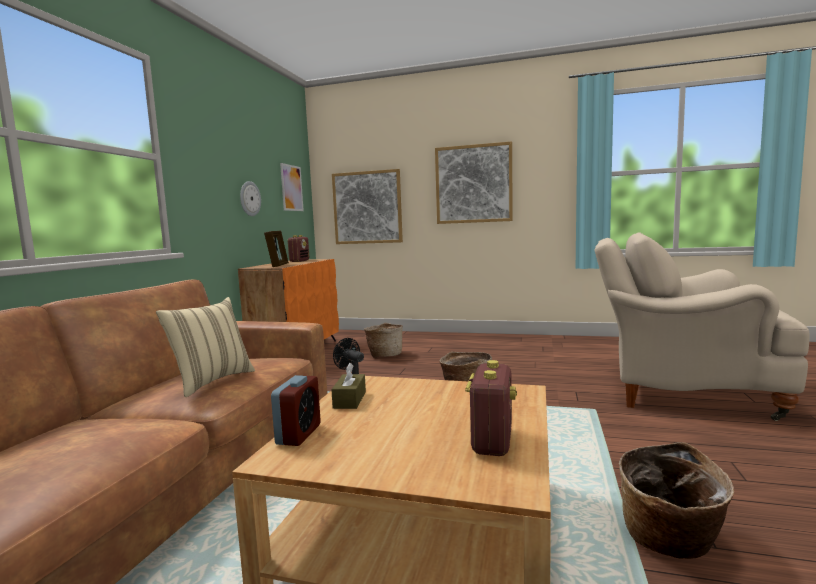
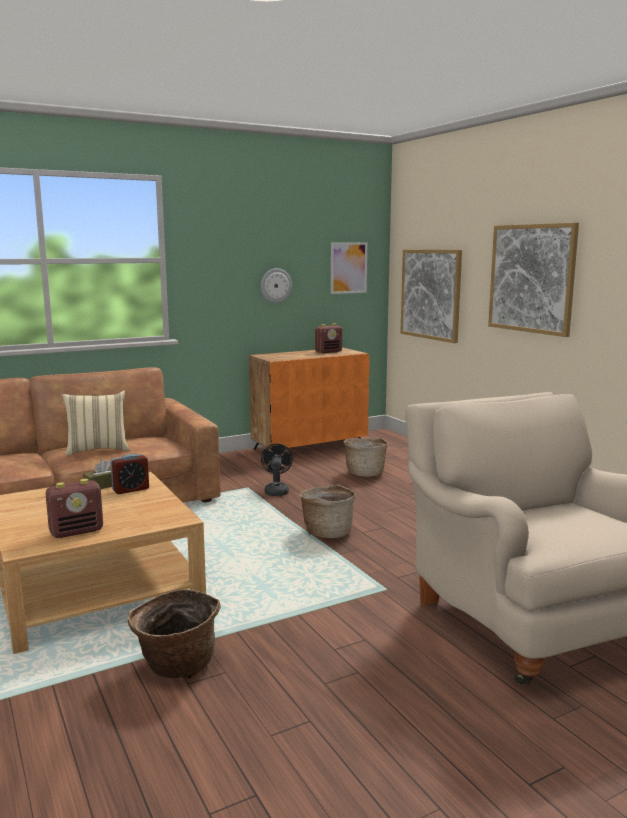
camera: 45 degrees right, 5 degrees up
(278, 265) = (283, 357): picture frame -> none
(299, 434) = (39, 493): alarm clock -> alarm clock (131, 489)

